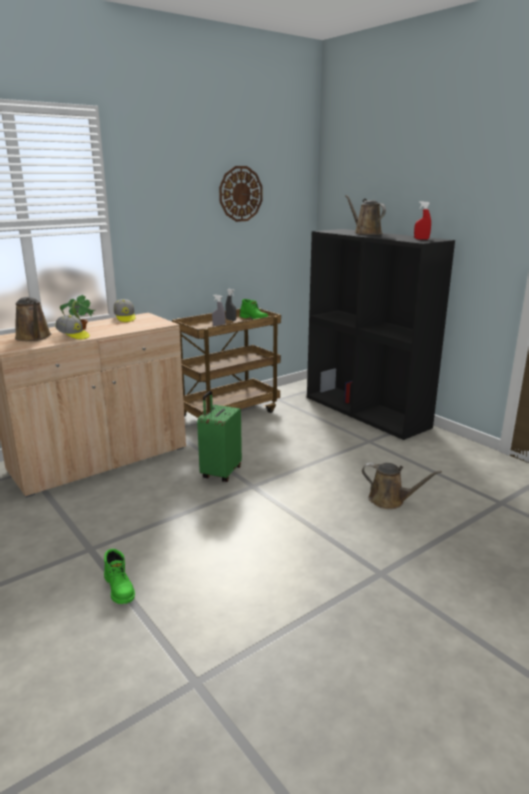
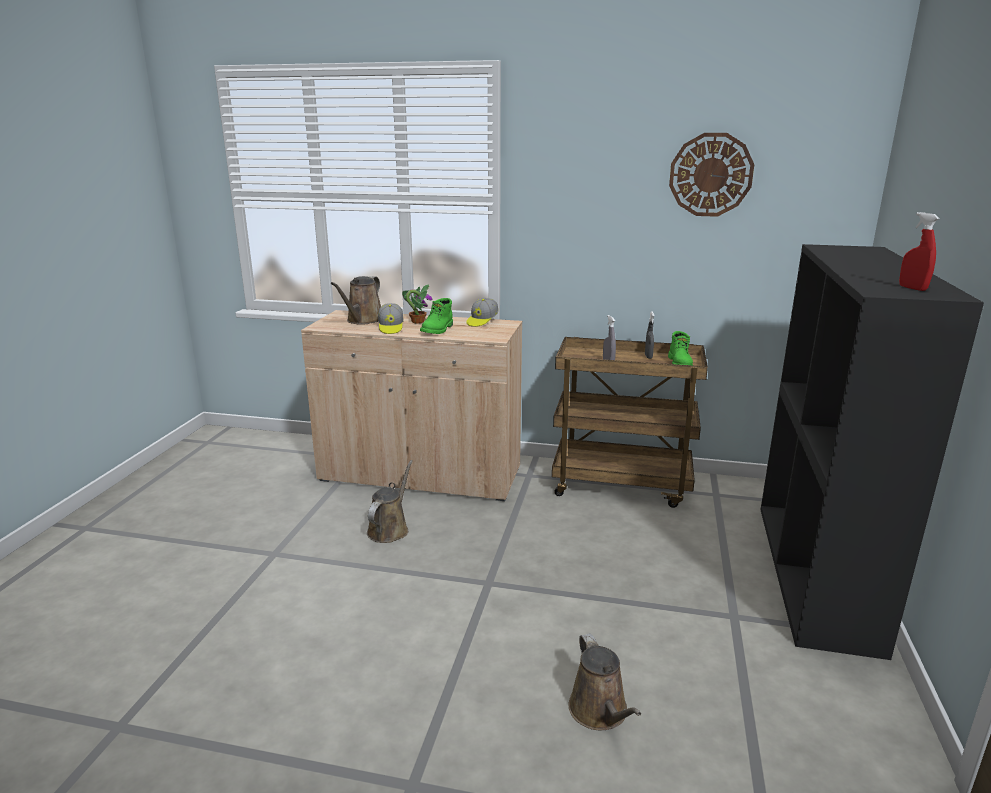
camera: 50 degrees right, 0 degrees up
(120, 588) = (228, 603): green boot -> green boot (438, 330)
(220, 473) = (487, 548): green suitcase -> none
(366, 233) = (868, 261): brown watering can -> brown watering can (390, 529)

